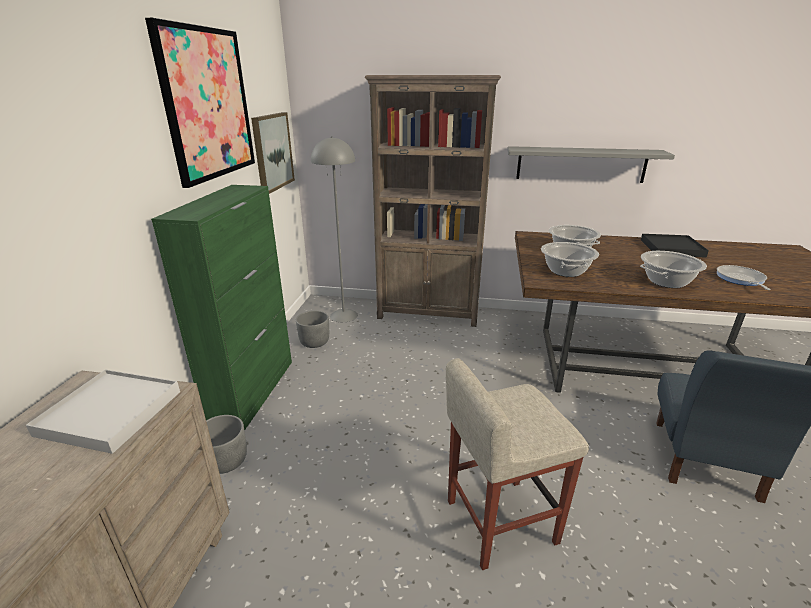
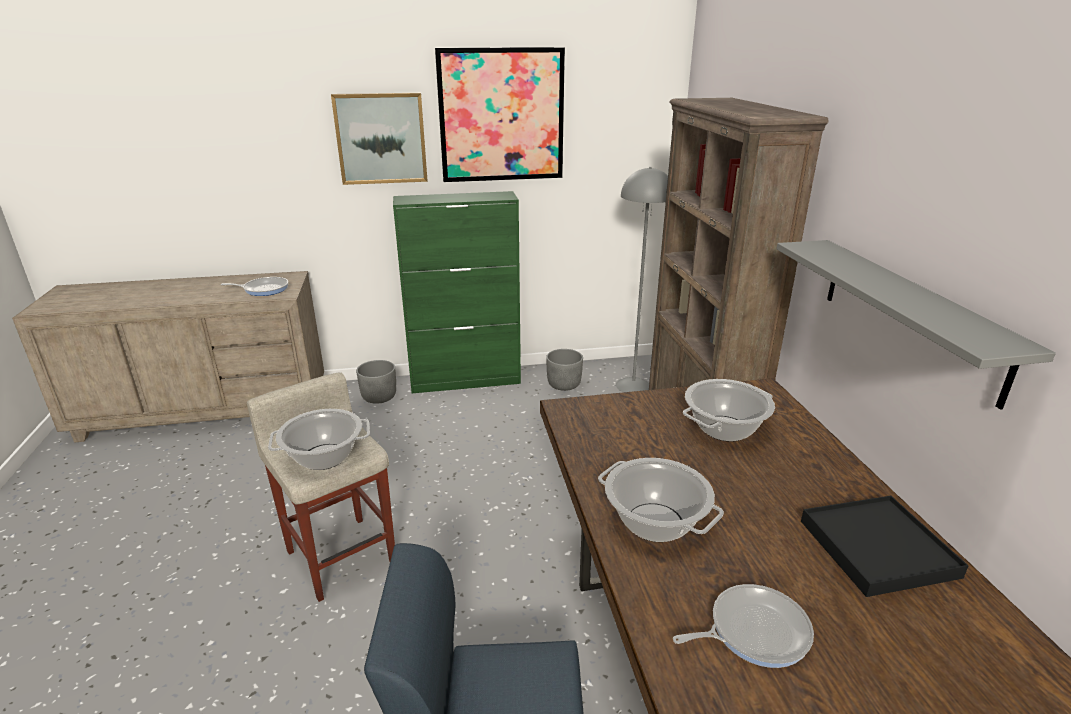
camera: 70 degrees right, 0 degrees up
(110, 413) = (263, 289): white tray -> frying pan
(272, 152) = (614, 171): picture -> picture (381, 138)
(566, 271) = (623, 426): cooking pot -> cooking pot (324, 457)

